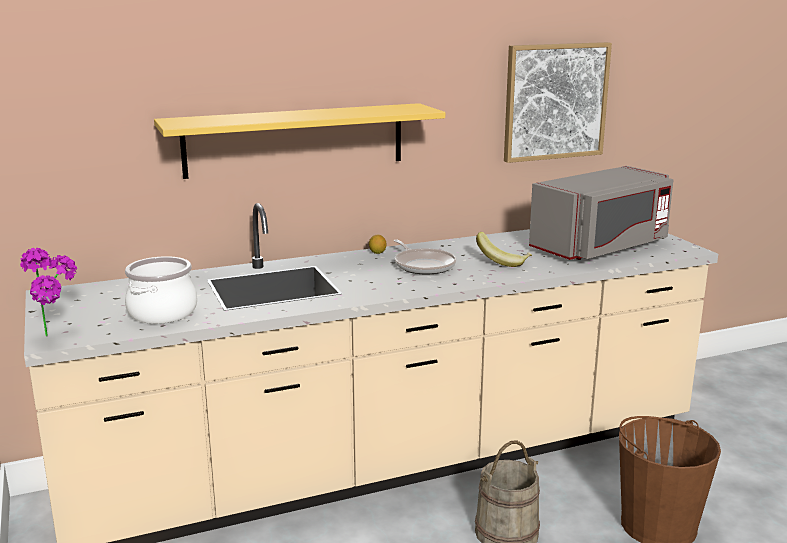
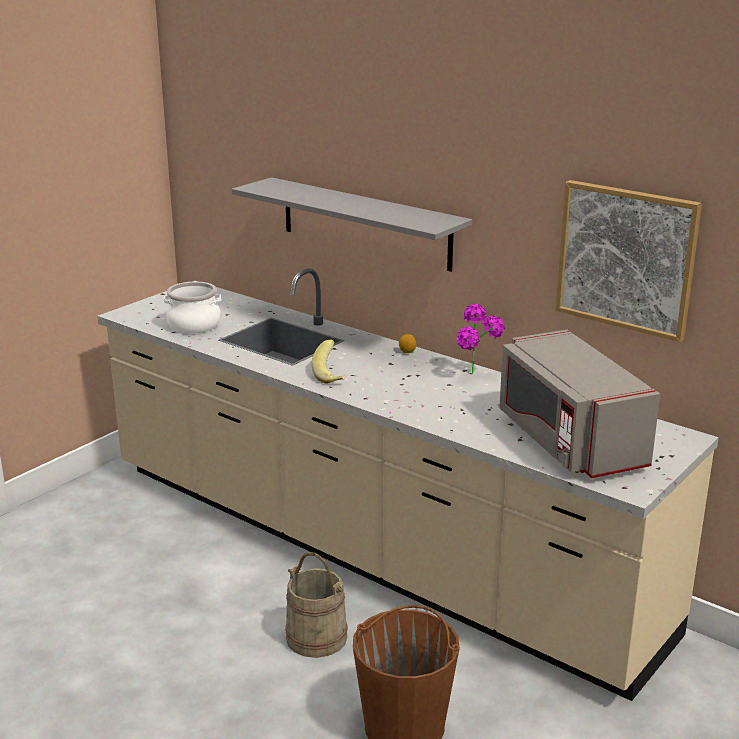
camera: 60 degrees right, 5 degrees up
(58, 336) = (131, 313): potted plant -> potted plant (477, 376)
(295, 140) = (365, 223): yellow shelf -> grey shelf
(423, 265) = (397, 376): frying pan -> none
(503, 262) = (452, 405): banana -> banana (332, 375)
(601, 247) = (568, 440): grey microwave -> grey microwave turned 45 degrees clockwise

